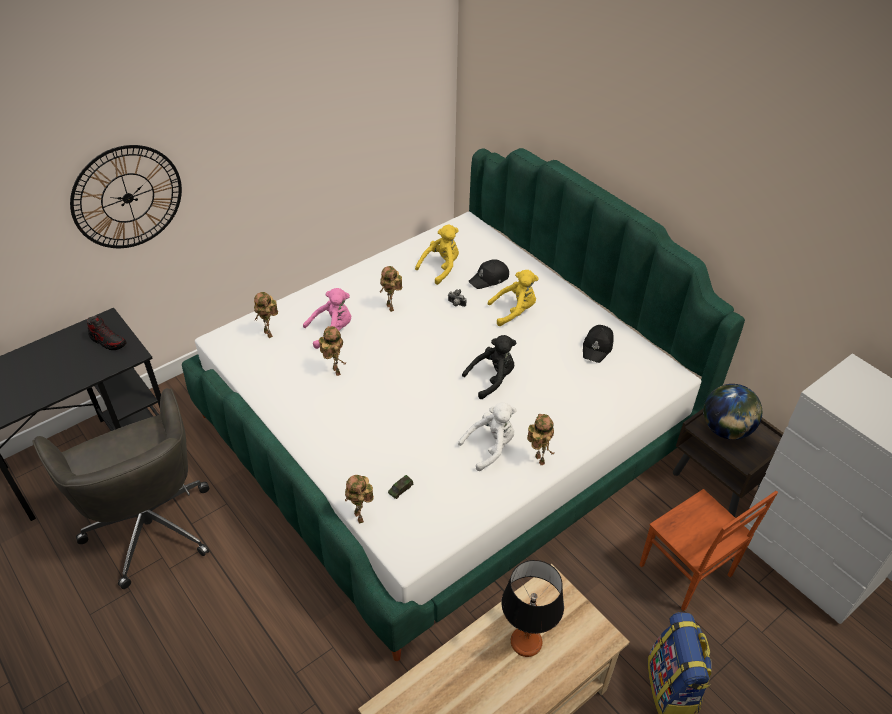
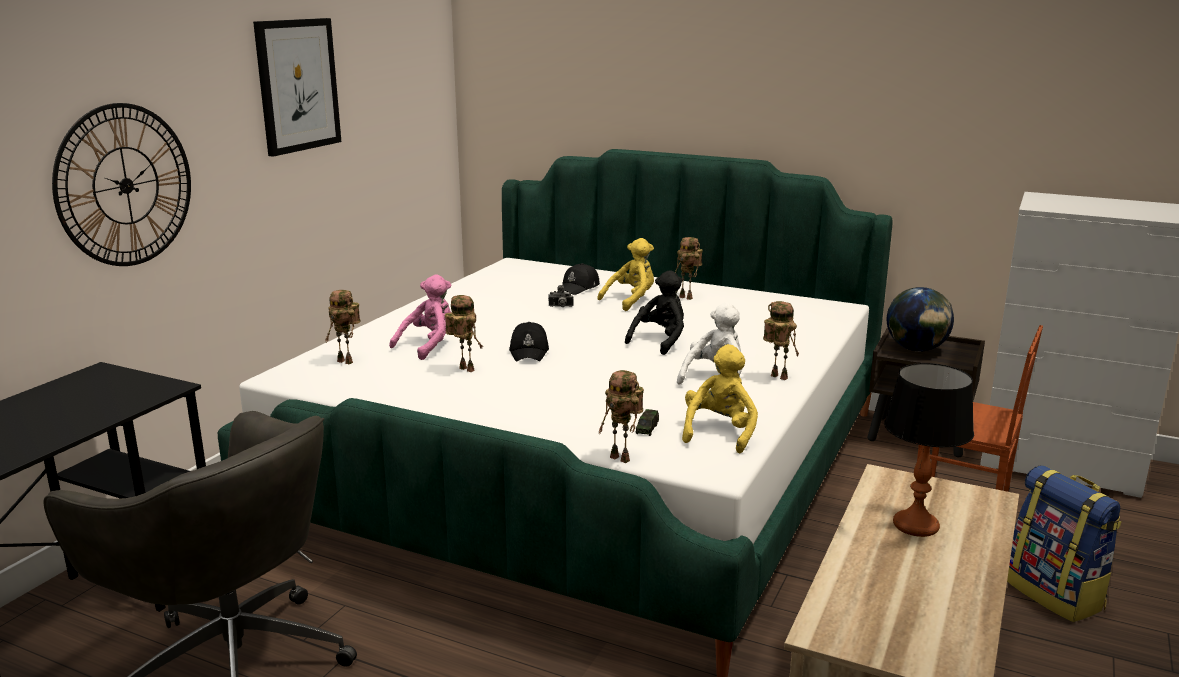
camera: 25 degrees left, 25 degrees down
(108, 341) = (117, 385): shoe -> none
(280, 95) = (297, 85): none -> picture
(391, 308) = (487, 320): toy robot -> toy robot (687, 297)
(441, 268) = (516, 290): yellow plush toy -> yellow plush toy (719, 432)
(597, 347) = (745, 305): black cap -> black cap (529, 351)

